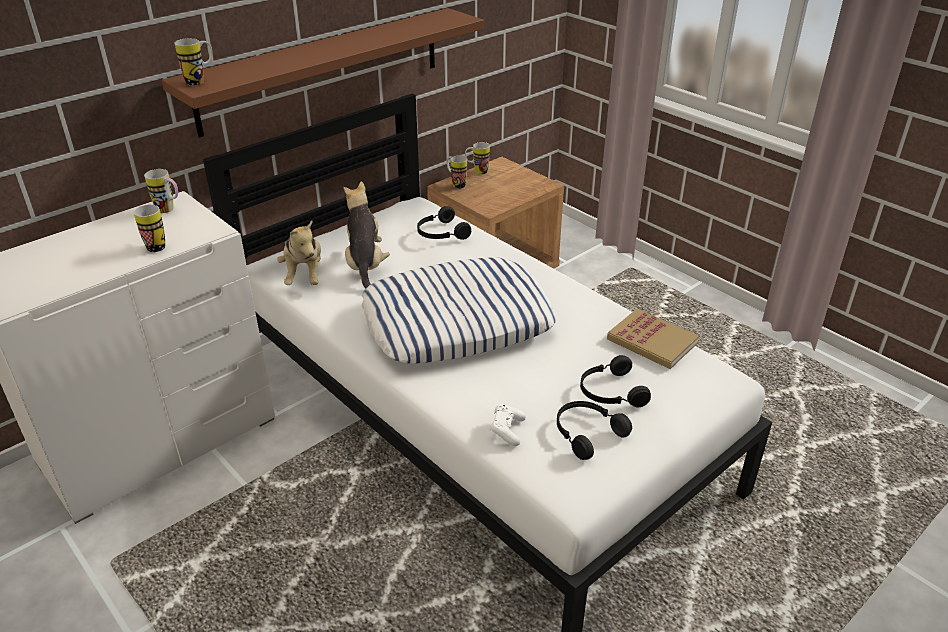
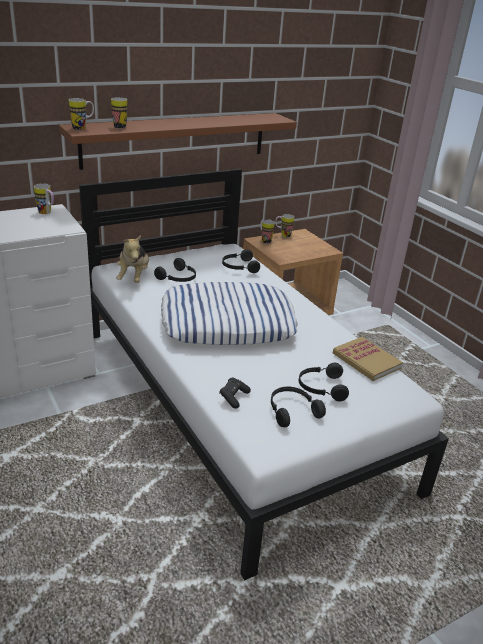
camera: 10 degrees right, 5 degrees down
(157, 244) = (29, 230): mug -> mug (120, 126)
(365, 265) = (178, 278): plush toy -> black headphones
(507, 430) = (233, 397): white game controller -> black game controller

